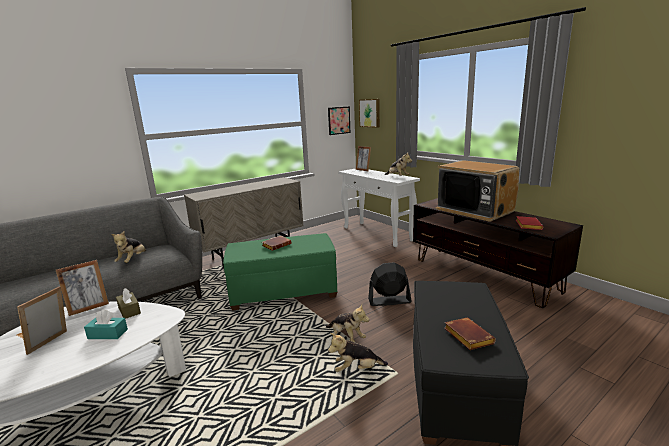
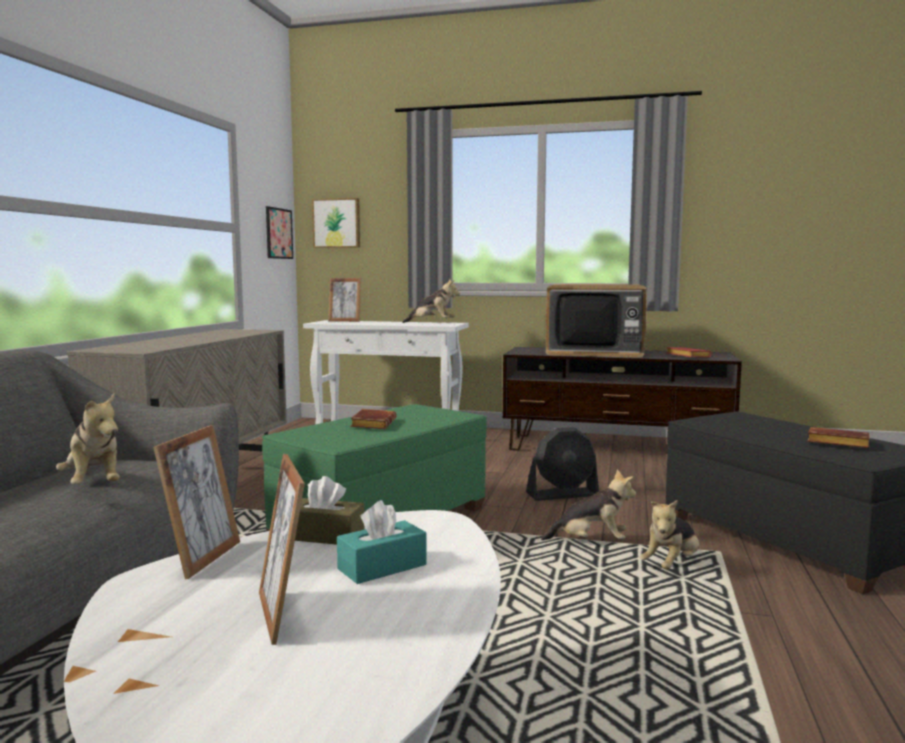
camera: 40 degrees left, 10 degrees down
(389, 301) = (562, 494): black fan -> black fan turned 150 degrees counterclockwise

